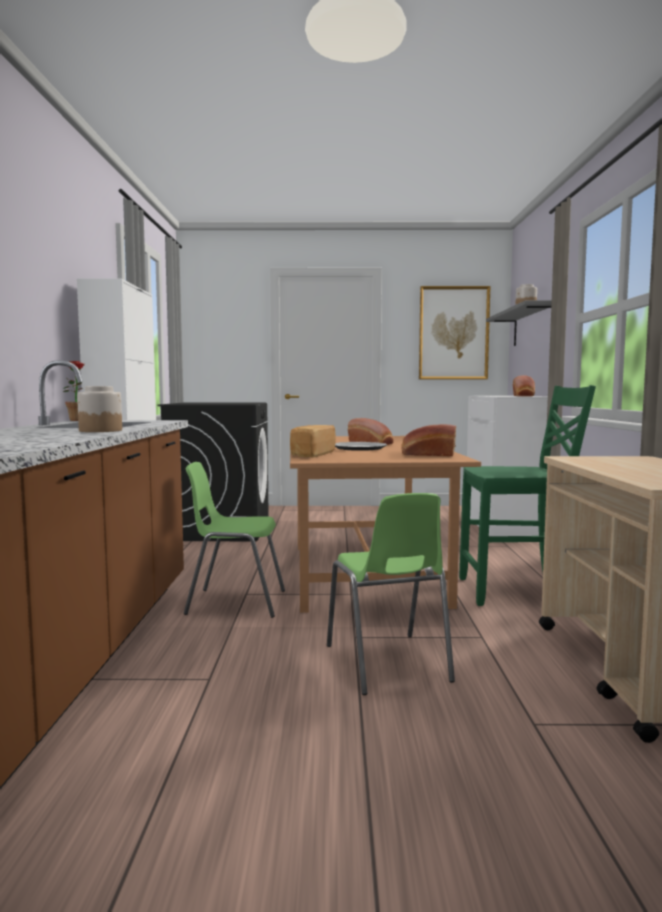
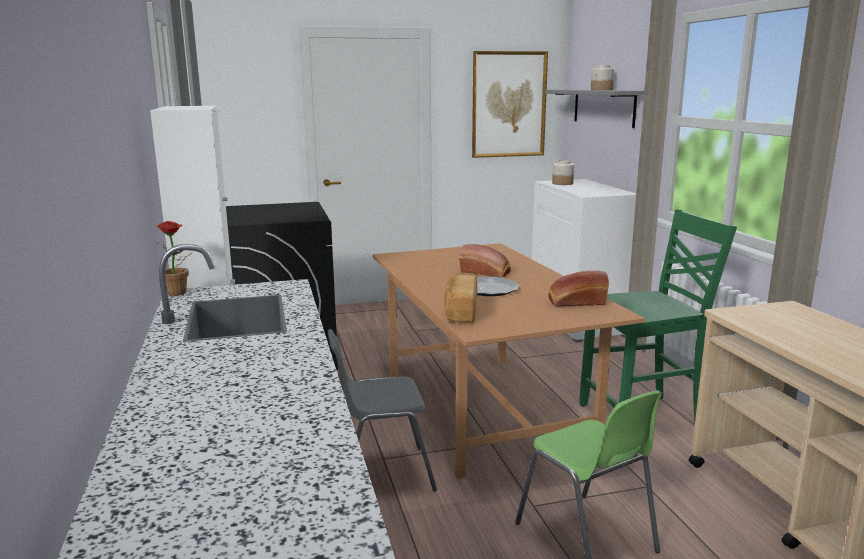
camera: 15 degrees left, 10 degrees up
(100, 430) = (291, 352): jar -> jar (562, 183)
(235, 602) = (381, 473): green chair -> grey chair
(523, 396) = (606, 192): bread -> none

